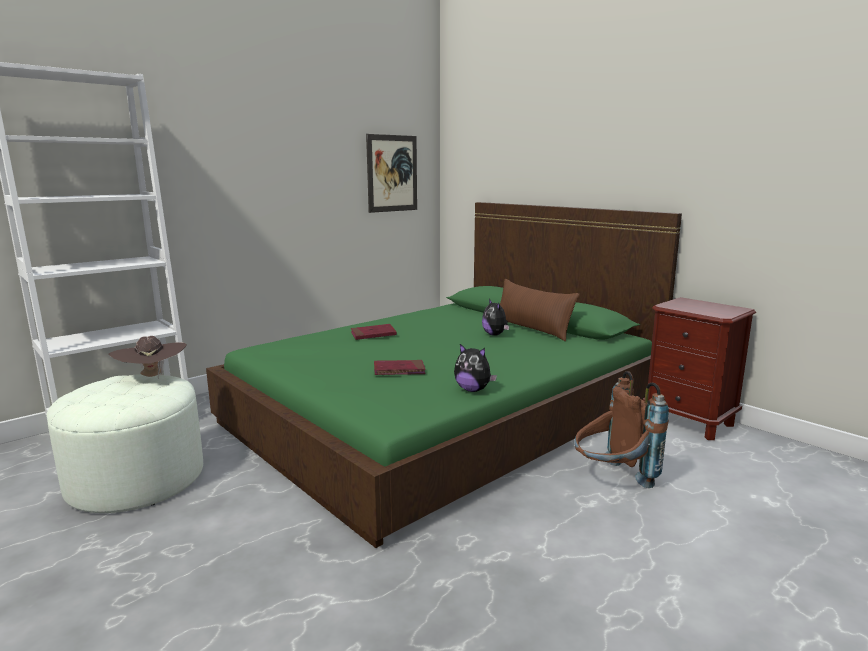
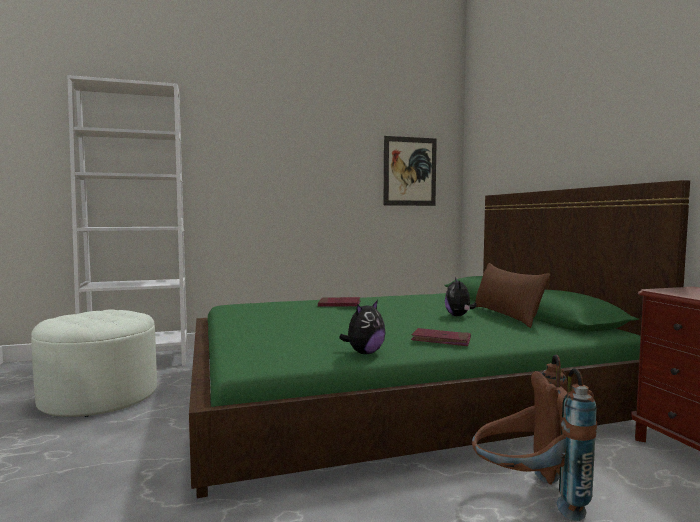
camera: 25 degrees right, 10 degrees down
(152, 376) = (129, 311): brown hat -> none
(399, 370) = (319, 330): red book -> red book (441, 340)
(473, 390) = (364, 353): plush toy -> plush toy turned 105 degrees counterclockwise

